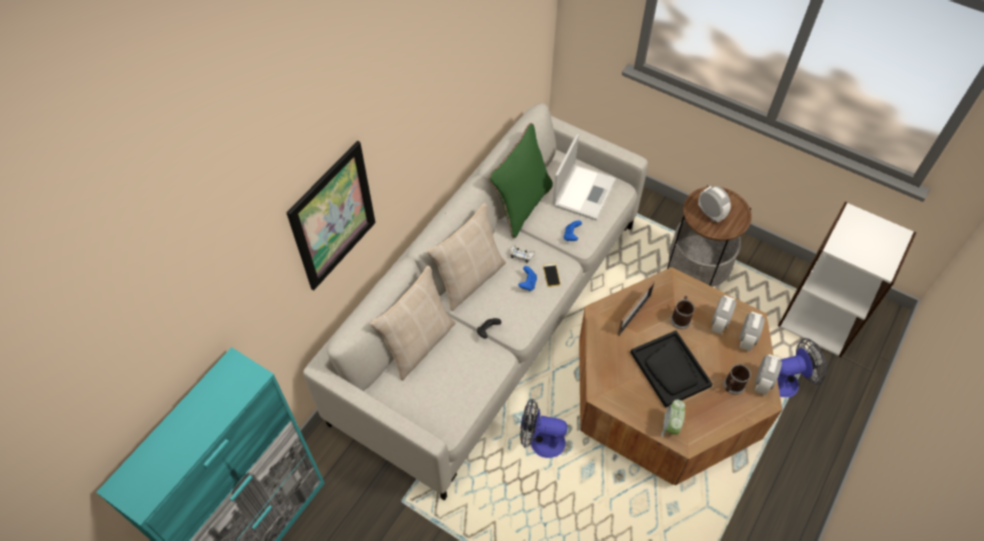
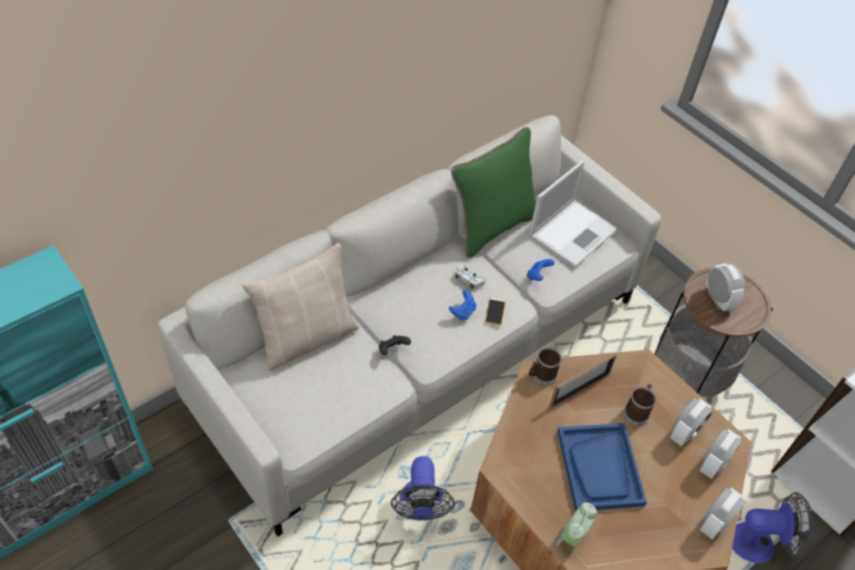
camera: 15 degrees right, 5 degrees down
(333, 217) = (233, 141): picture -> none
(469, 279) = (397, 286): beige pillow -> none
(540, 441) = (420, 508): fan -> fan turned 120 degrees counterclockwise
(670, 369) = (600, 468): black tray -> blue tray
(732, 386) = (672, 515): mug -> mug (541, 375)

